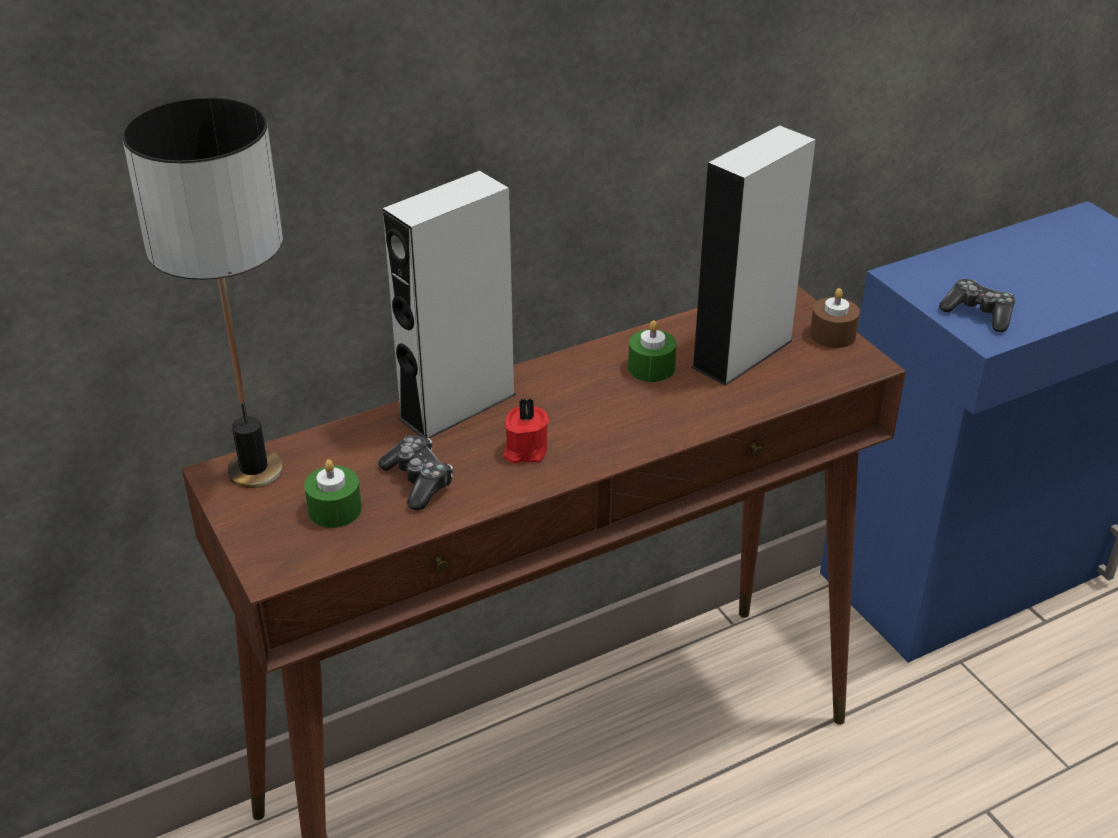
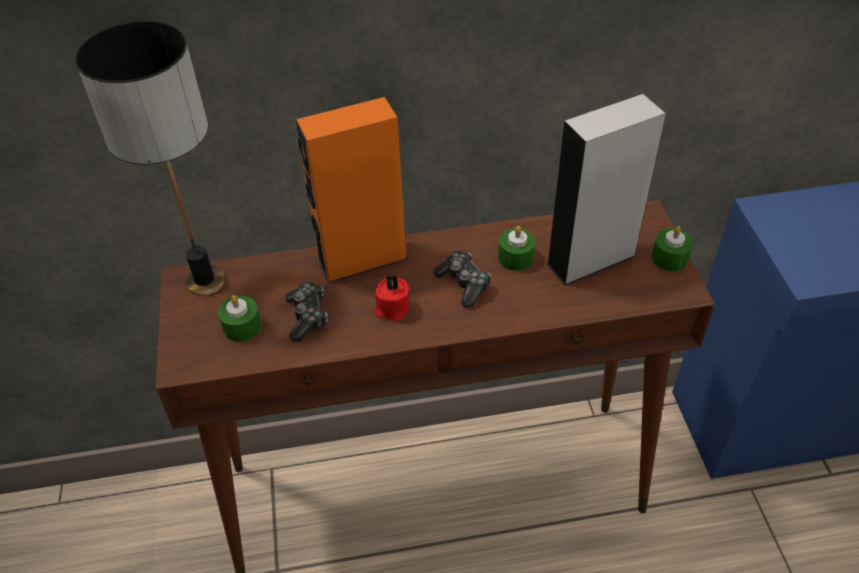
camera: 20 degrees right, 10 degrees up
(457, 406) = (362, 259): grey speaker -> orange speaker
(832, 335) = (669, 258): brown candle -> green candle
(978, 314) = (809, 257): game controller -> game controller (464, 284)

